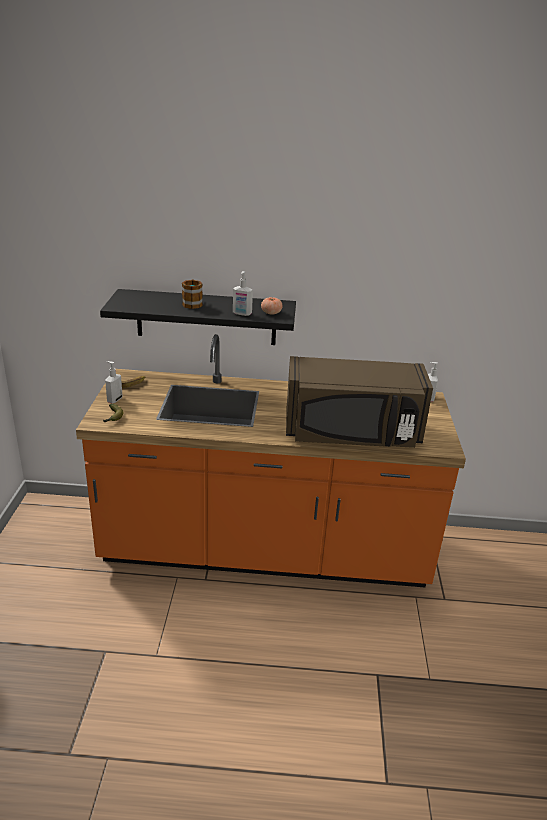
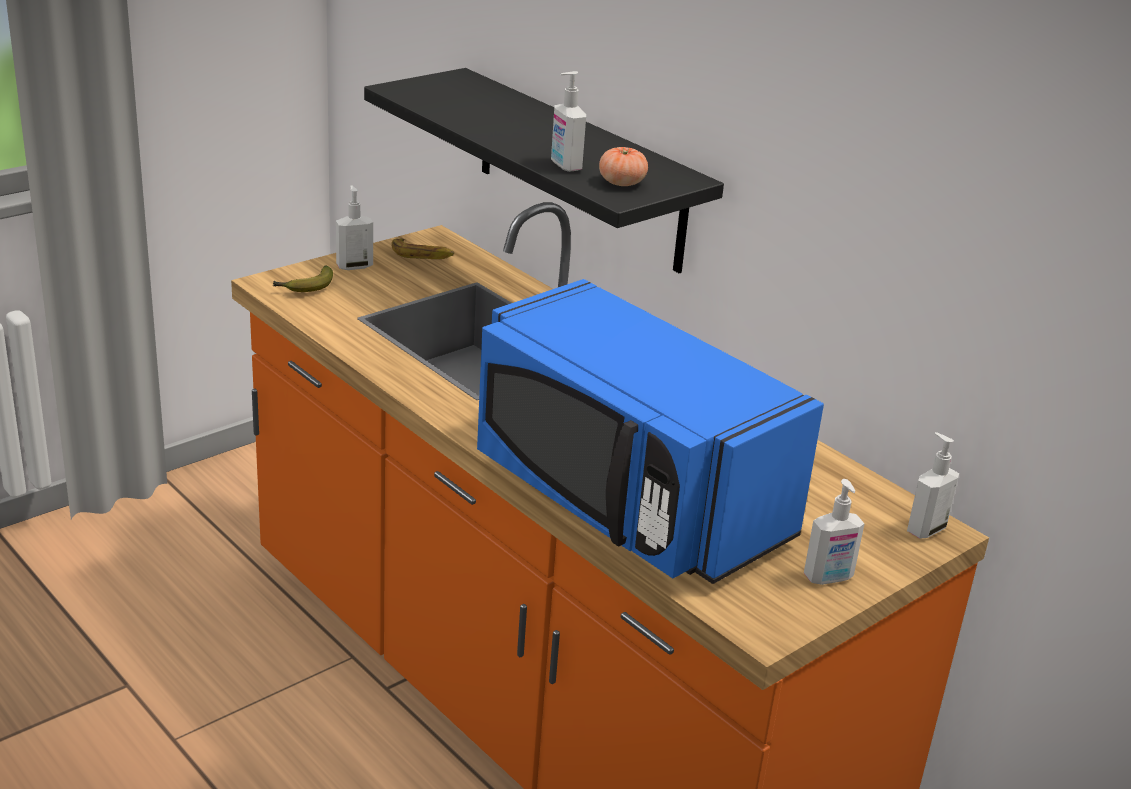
camera: 45 degrees right, 0 degrees up
(192, 303) = (525, 123): mug -> none
(352, 433) = (625, 499): brown microwave -> blue microwave
(434, 425) = (828, 578): none -> soap dispenser

